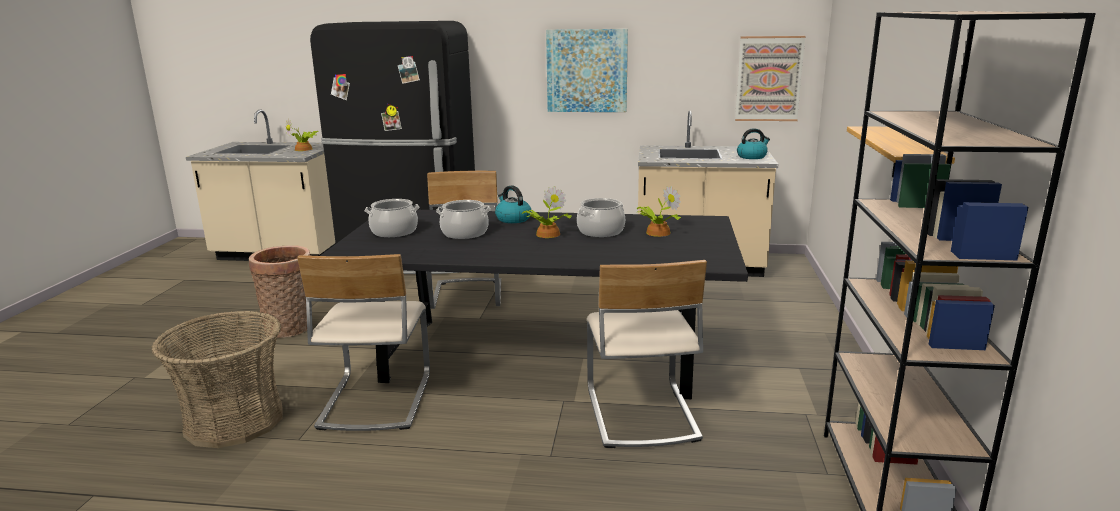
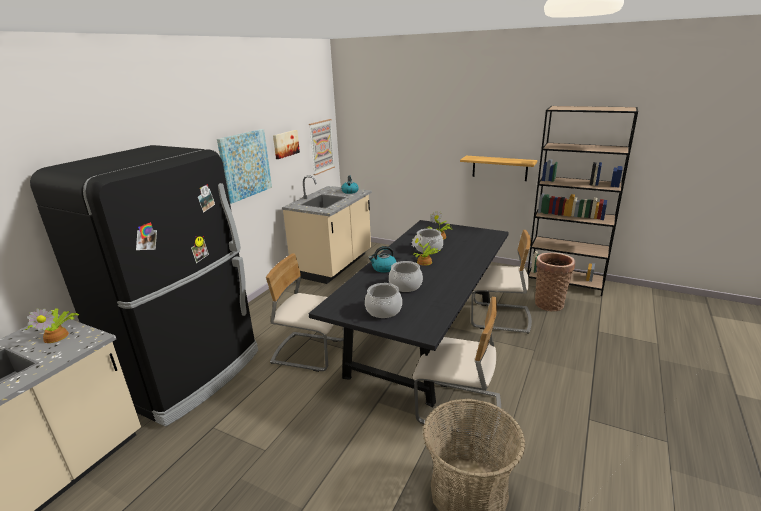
camera: 70 degrees left, 5 degrees up
(291, 329) = (301, 460): basket -> basket (549, 303)
(675, 58) = (285, 144): none -> picture

